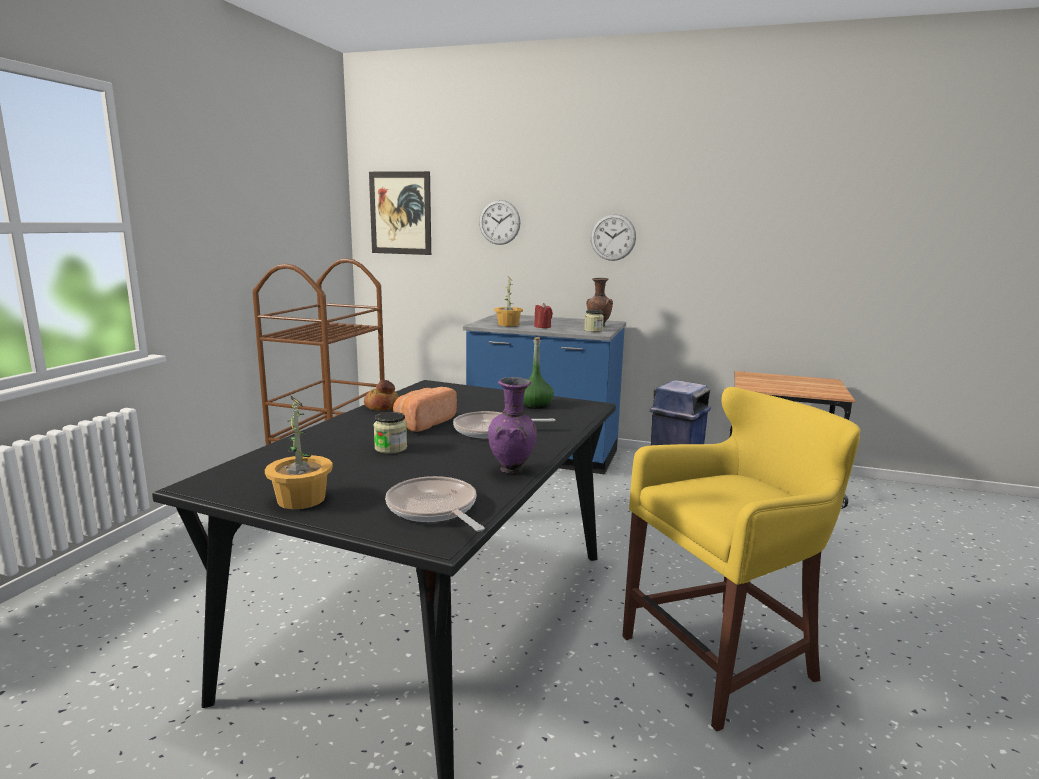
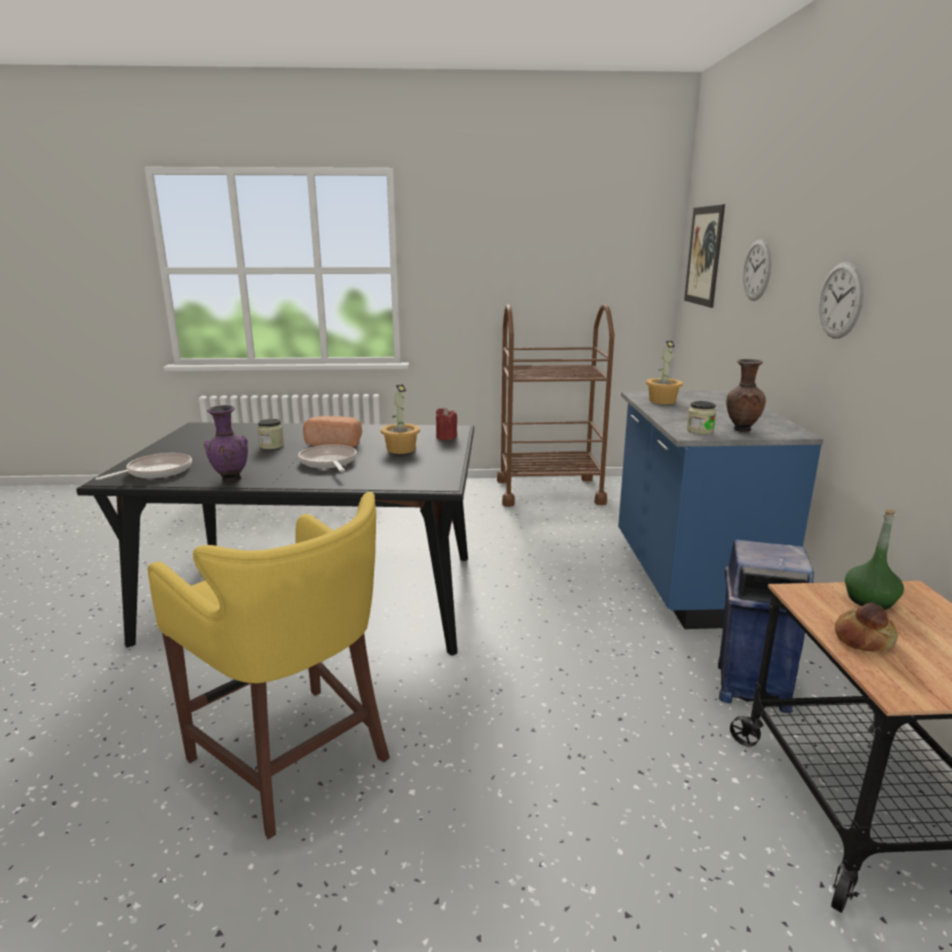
camera: 70 degrees right, 5 degrees up
(300, 499) = (173, 445): potted plant -> potted plant (401, 449)
(382, 406) = (373, 428): bread -> bread (864, 639)
(535, 405) = (419, 466): green bottle -> green bottle (869, 600)
(542, 327) = (678, 412): red candle -> red candle (446, 437)

